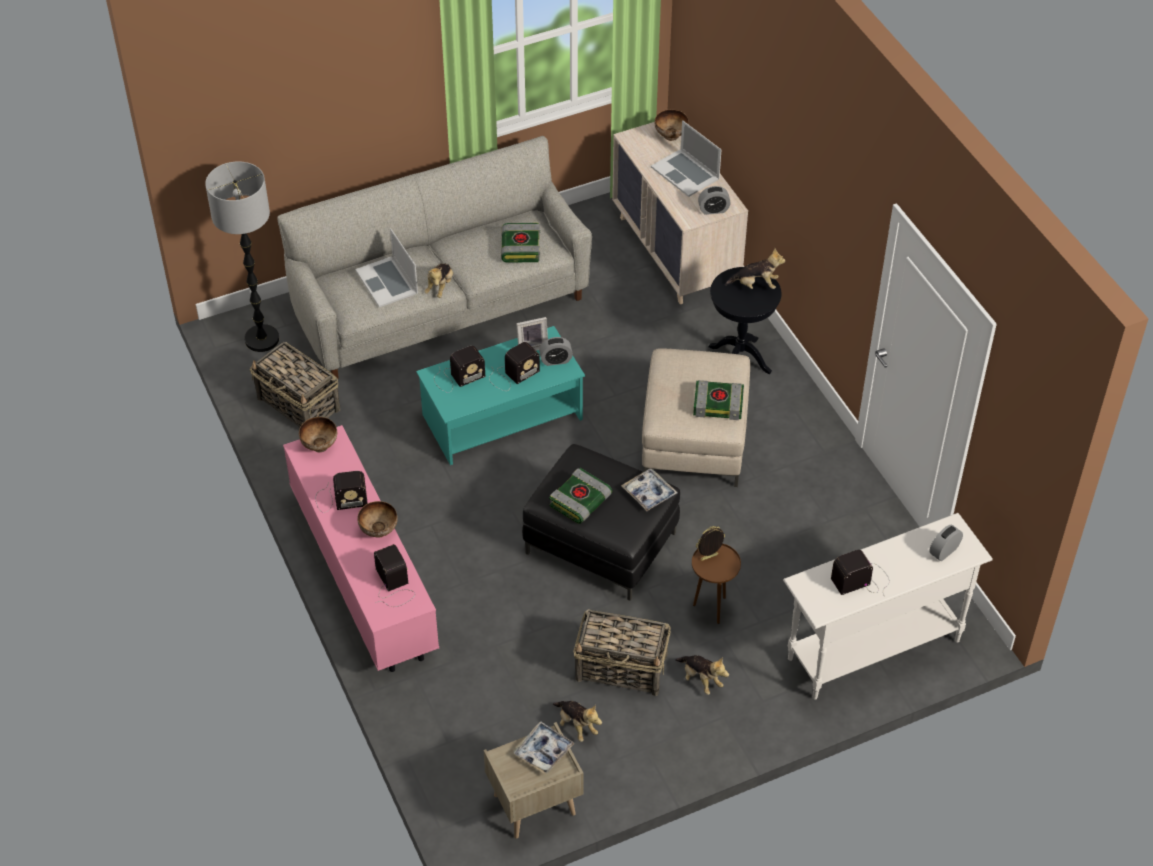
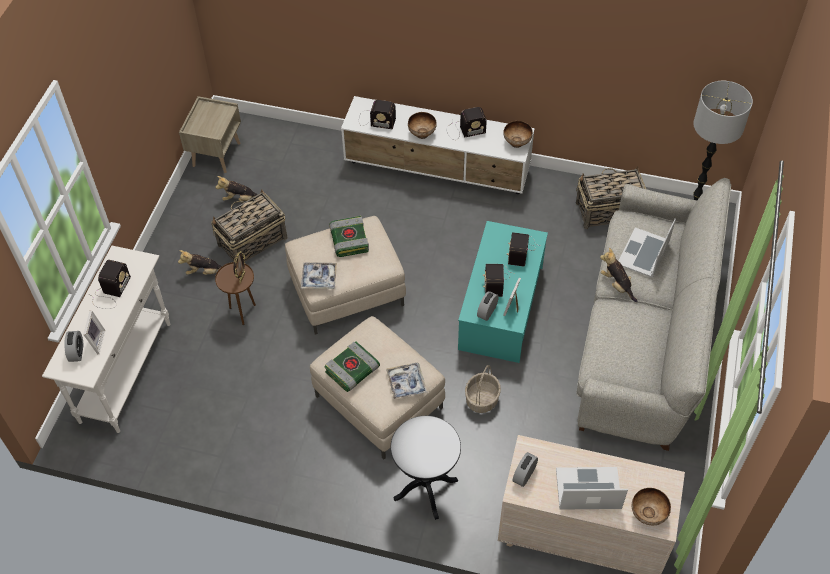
camera: 130 degrees right, 5 degrees up
(339, 499) = (464, 130): radio -> radio turned 135 degrees counterclockwise
(364, 573) = (438, 170): pink tv stand -> white tv stand
(387, 282) = (644, 253): laptop -> laptop turned 75 degrees counterclockwise
(520, 247) = (617, 352): book -> none
(543, 751) = (210, 127): tray -> tray (406, 383)
(600, 543) = (347, 290): black ottoman -> beige ottoman
(617, 373) = (482, 399): none -> basket
(755, 285) = (425, 458): plush toy -> none
(919, 546) = (96, 342): none -> picture frame

